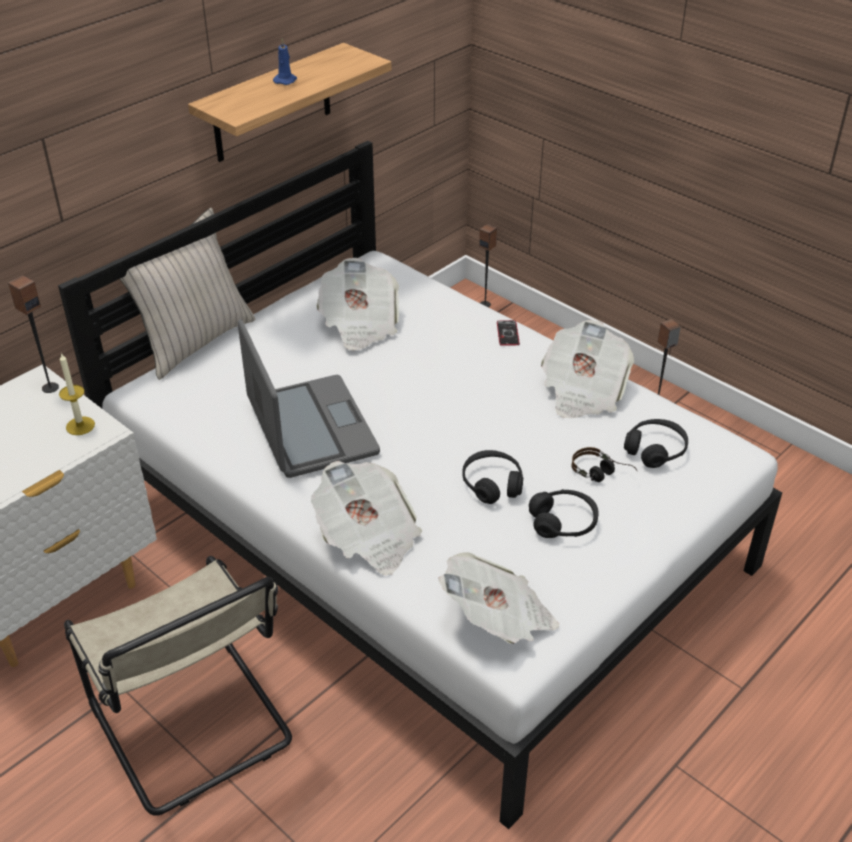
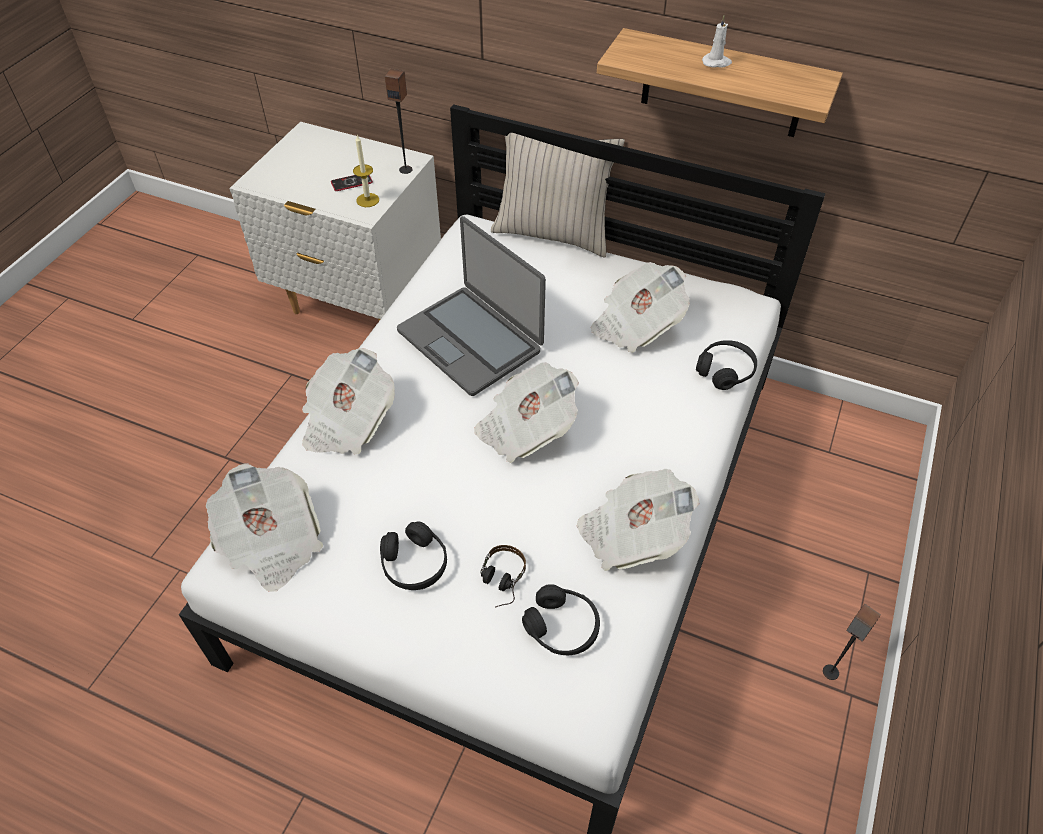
camera: 70 degrees right, 10 degrees up
(194, 728) = (265, 427): beige chair -> none
(285, 80) = (716, 62): blue candle -> white candle
(310, 428) = (471, 340): laptop -> laptop turned 90 degrees clockwise
(443, 420) = (525, 429): none -> newspaper
(485, 304) = (893, 456): speaker -> none
(492, 484) = (448, 492): black headphones -> black headphones (725, 371)
(507, 333) = (695, 443): phone -> phone (351, 182)

